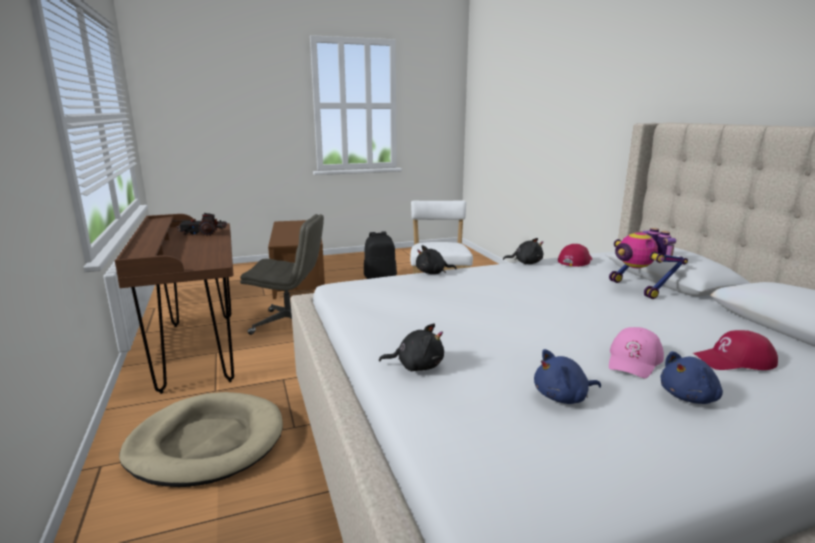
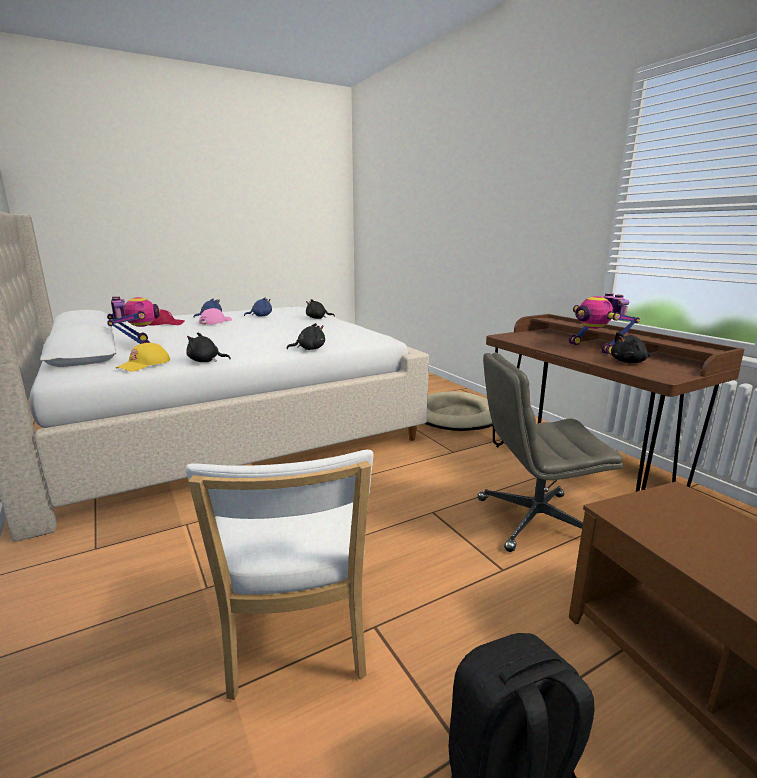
camera: 170 degrees right, 0 degrees up
(180, 245) = (596, 348): none -> toy robot
(202, 234) = (629, 362): toy truck -> black plush toy
(575, 261) = (144, 365): red cap -> yellow cap

